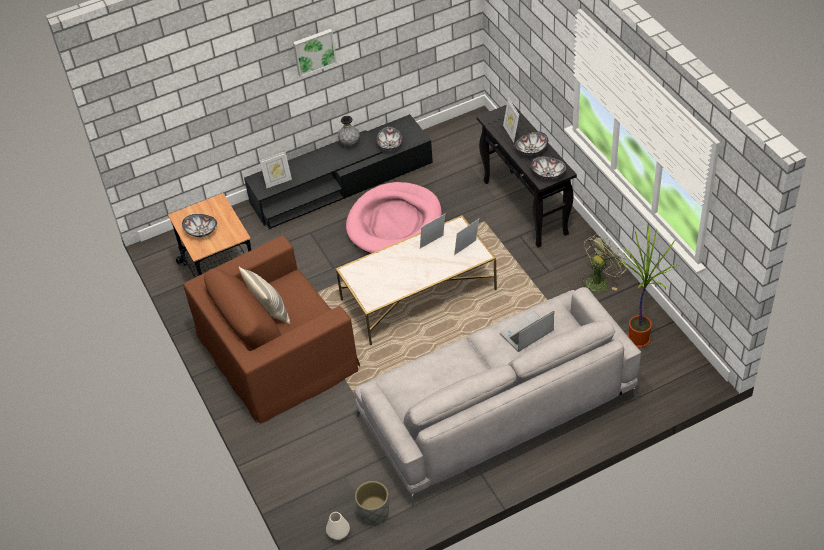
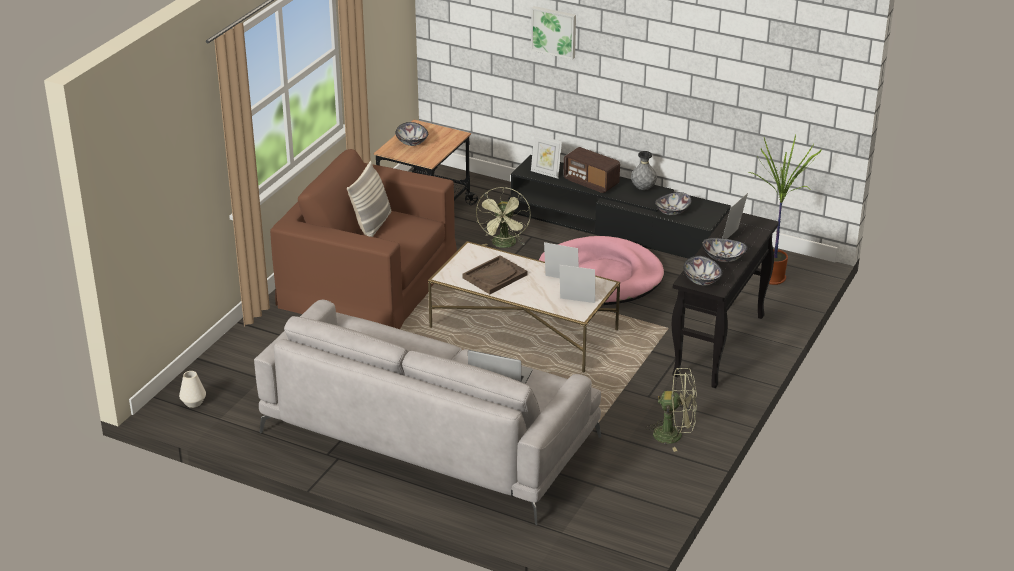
camera: 50 degrees right, 15 degrees down
(306, 252) = (504, 245): none -> green fan
(314, 51) = (637, 54): picture -> picture (554, 31)
(315, 165) = (591, 182): none -> radio
(374, 513) = (233, 413): grey planter -> none
(396, 275) = (495, 276): none -> brown tray
(639, 338) = (623, 494): potted plant -> potted plant (775, 278)

